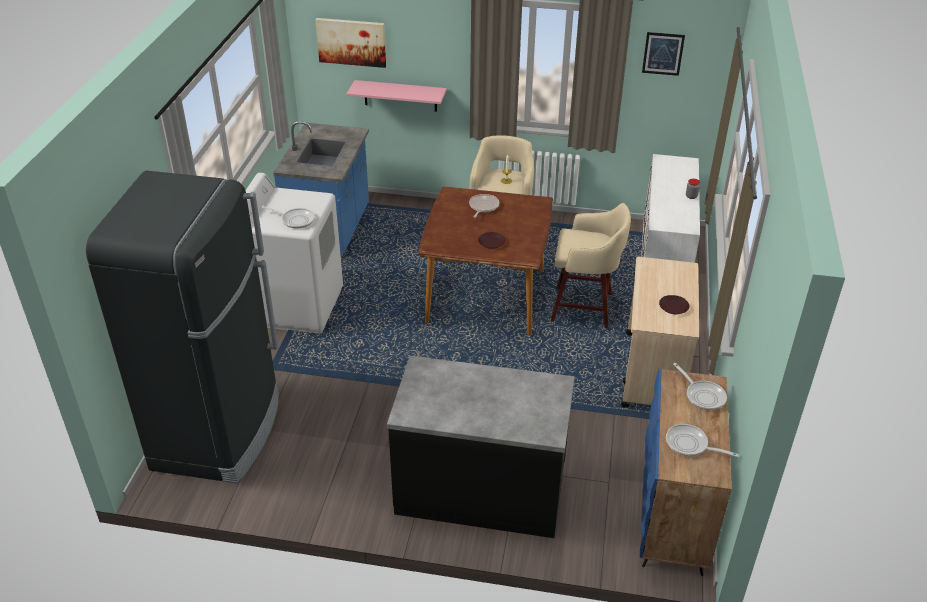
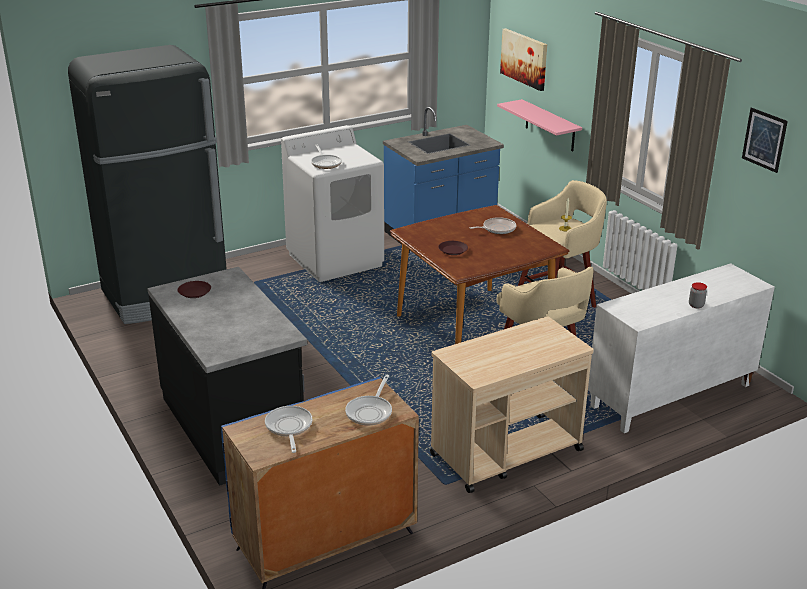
camera: 50 degrees right, 10 degrees down
(674, 307) = (498, 360): brown plate -> brown plate (194, 292)

